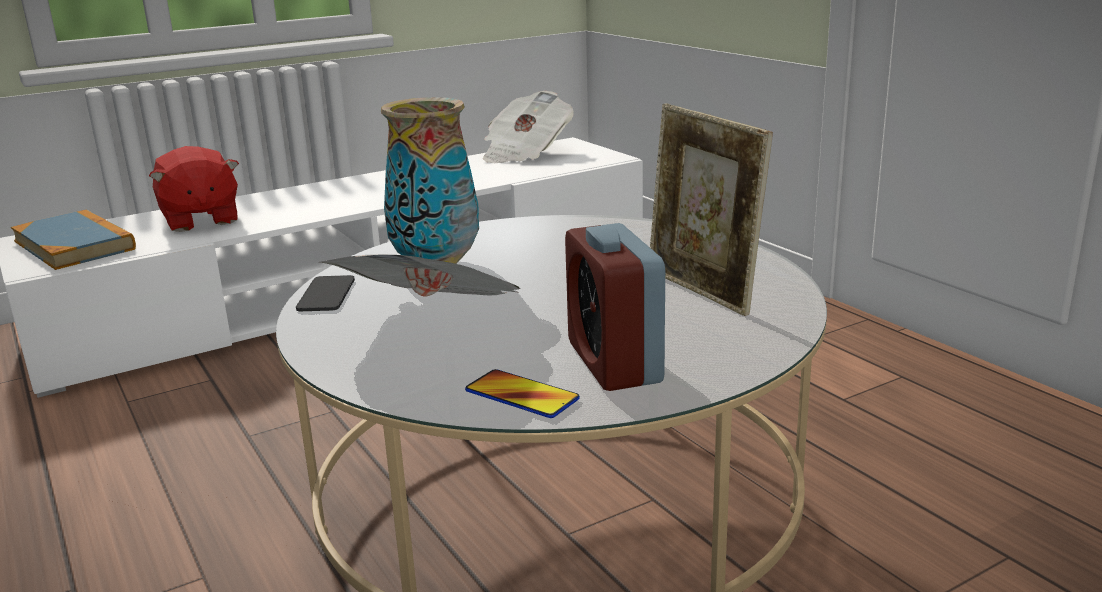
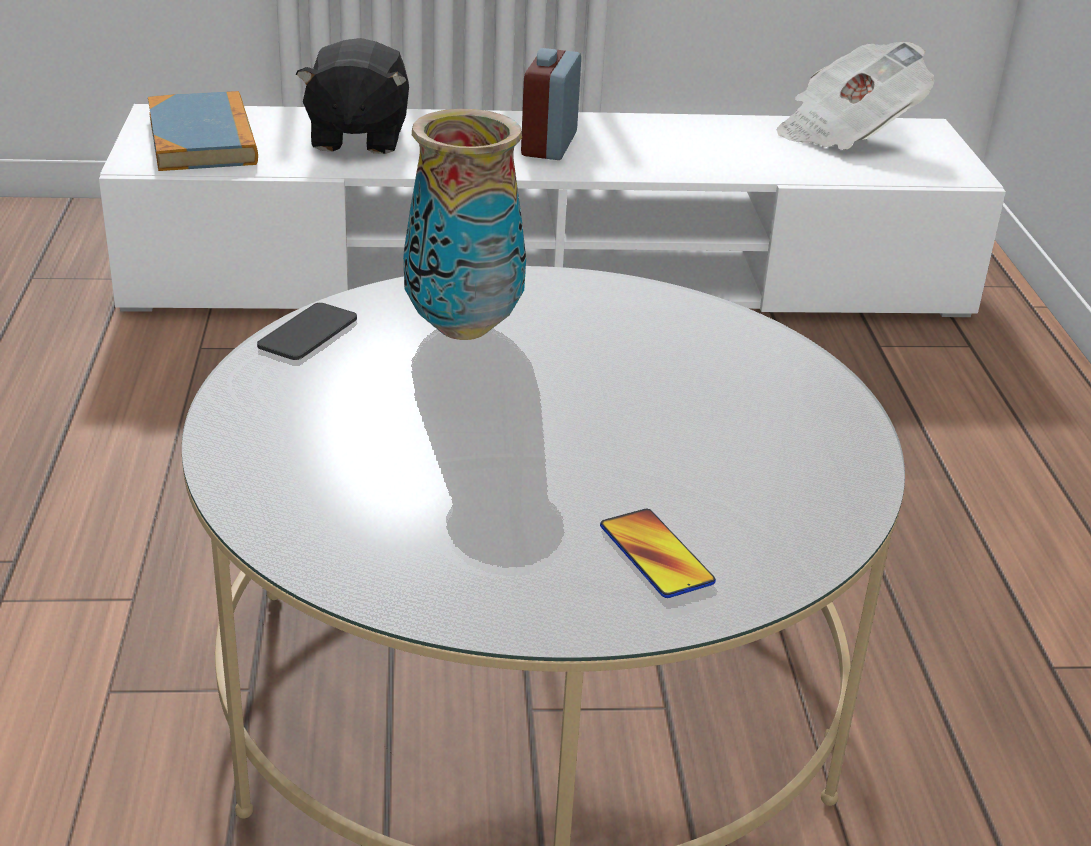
camera: 25 degrees right, 10 degrees up
(200, 220) = (357, 138): red plush toy -> black plush toy
(435, 328) = (369, 426): newspaper -> none
(521, 396) = (361, 561): phone -> phone (655, 555)
(614, 363) = (505, 554): alarm clock -> alarm clock (549, 145)
(702, 291) = (727, 483): picture frame -> none

